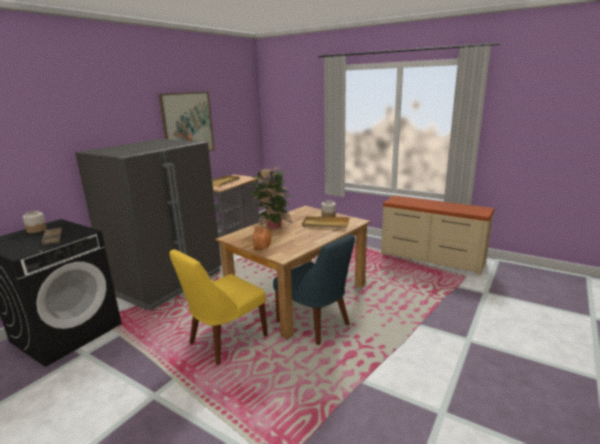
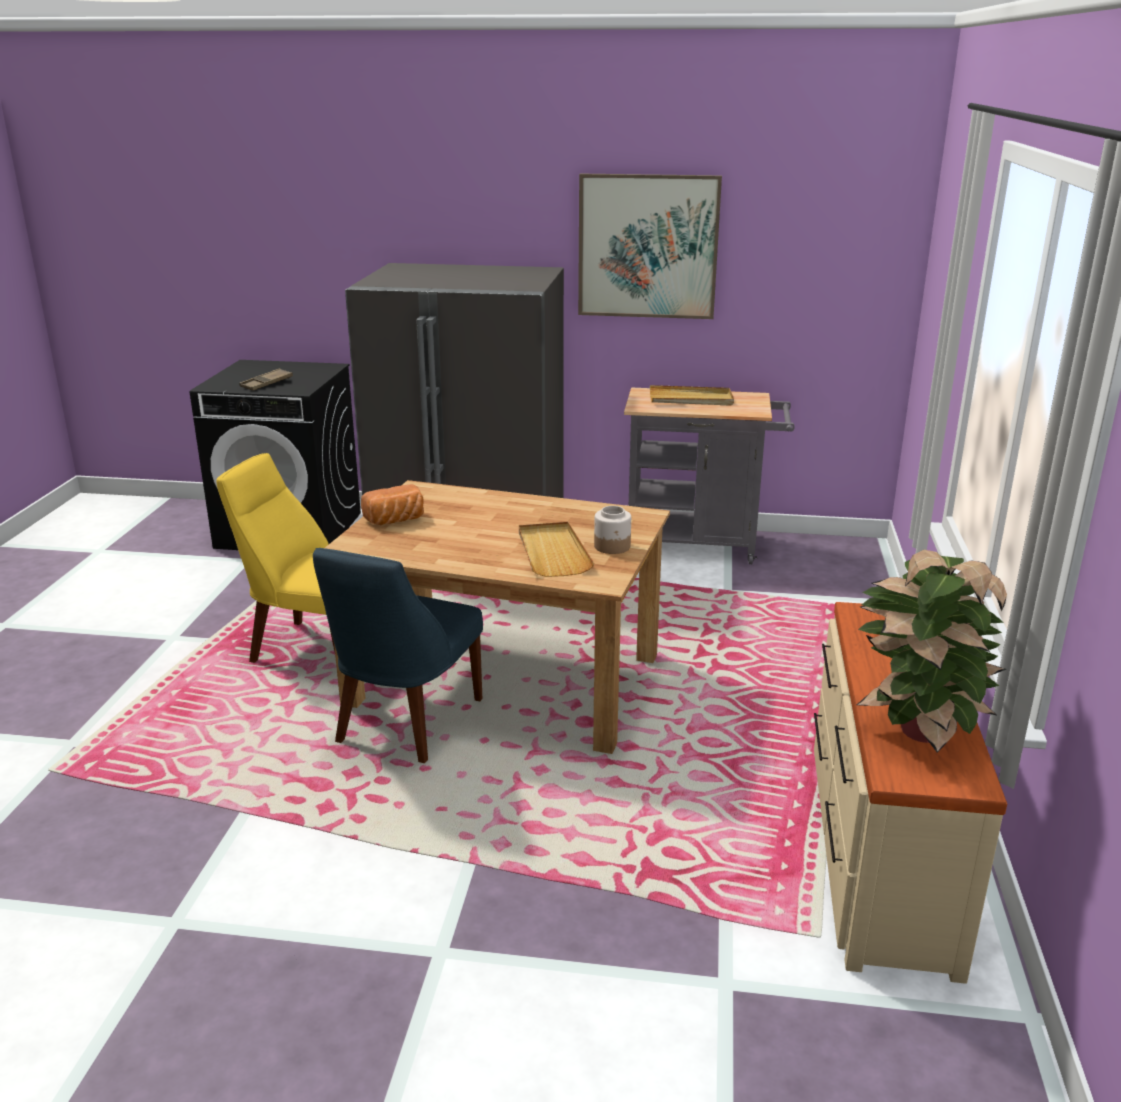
camera: 65 degrees right, 5 degrees up
(36, 230) = (297, 367): jar -> none
(273, 226) = (500, 508): potted plant -> potted plant (917, 730)

